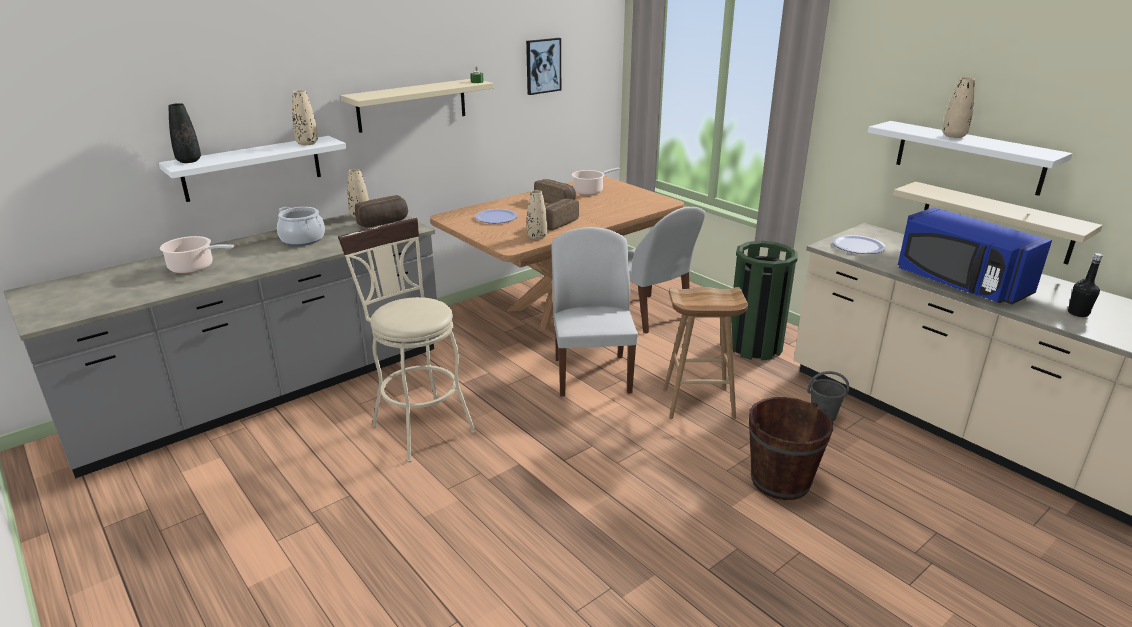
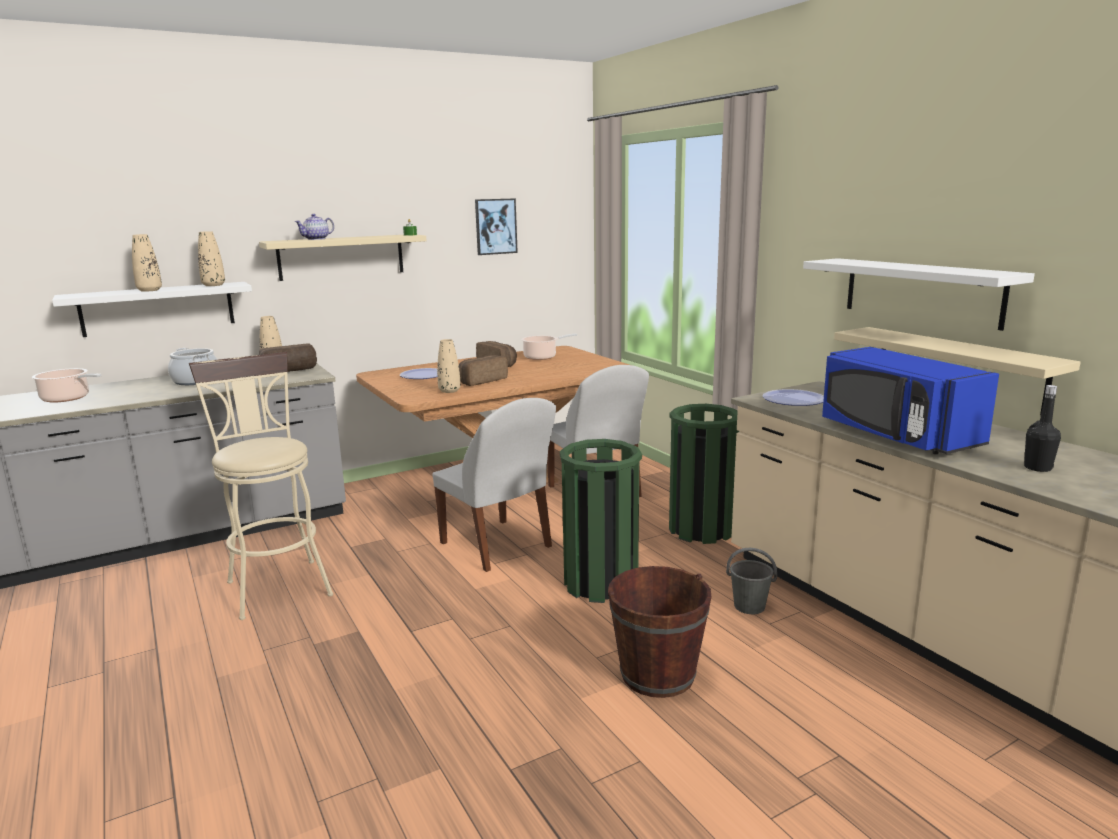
camera: 10 degrees right, 10 degrees down
(189, 161) = (82, 294): black vase -> none
(396, 91) = (316, 239): none -> teapot
(592, 374) = (497, 546): white chair -> white chair turned 135 degrees clockwise
(697, 404) = (601, 583): brown stool -> green trash can
(953, 136) = (897, 265): beige vase -> beige vase (149, 290)

